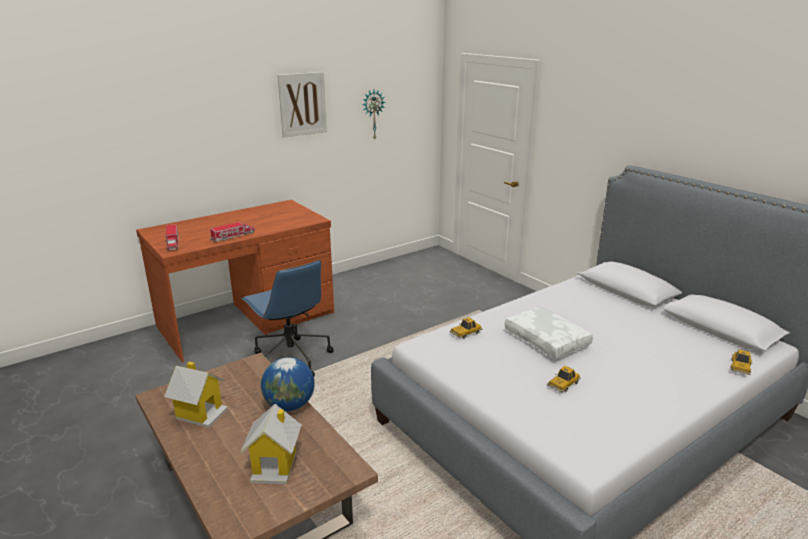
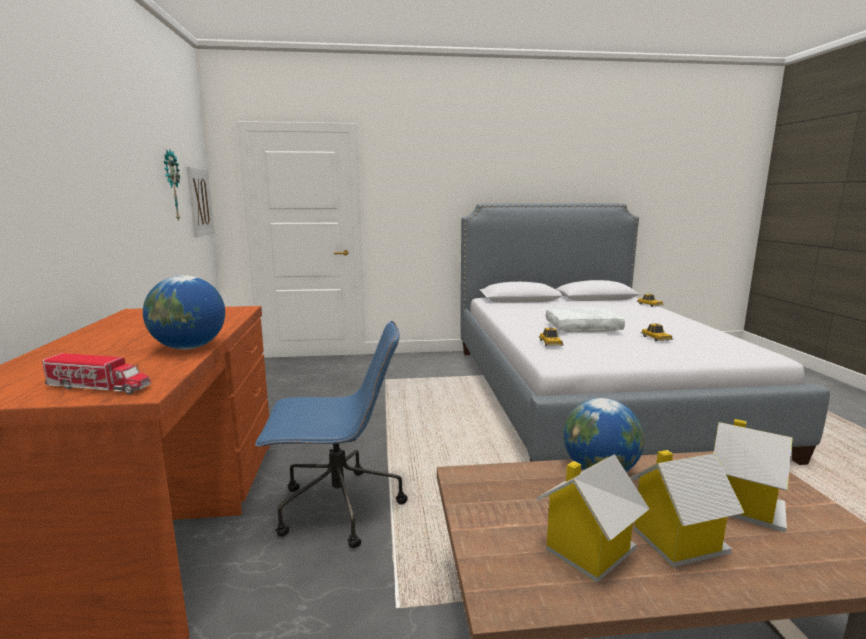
camera: 60 degrees left, 10 degrees down
(222, 440) = (676, 541): none -> toy house
(233, 236) = (189, 347): toy truck -> globe
(302, 104) = (112, 152): picture -> picture (200, 202)

